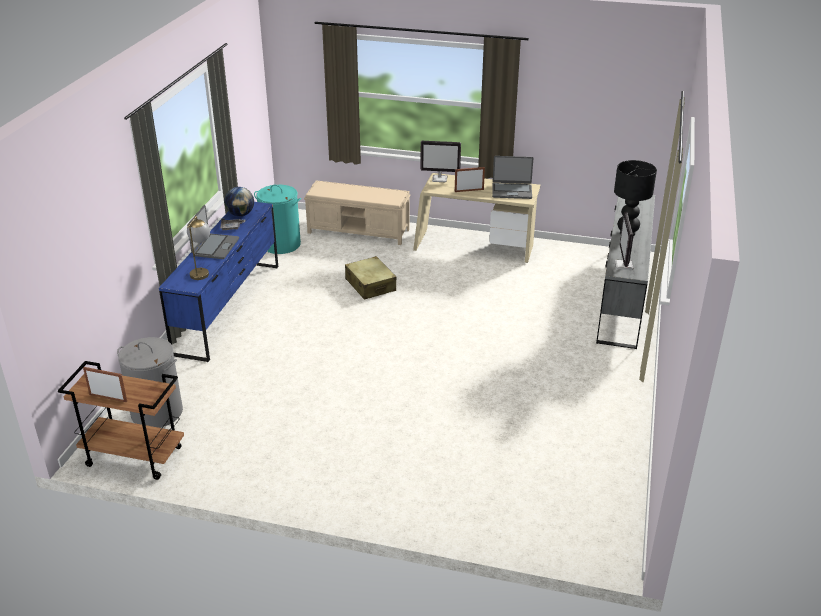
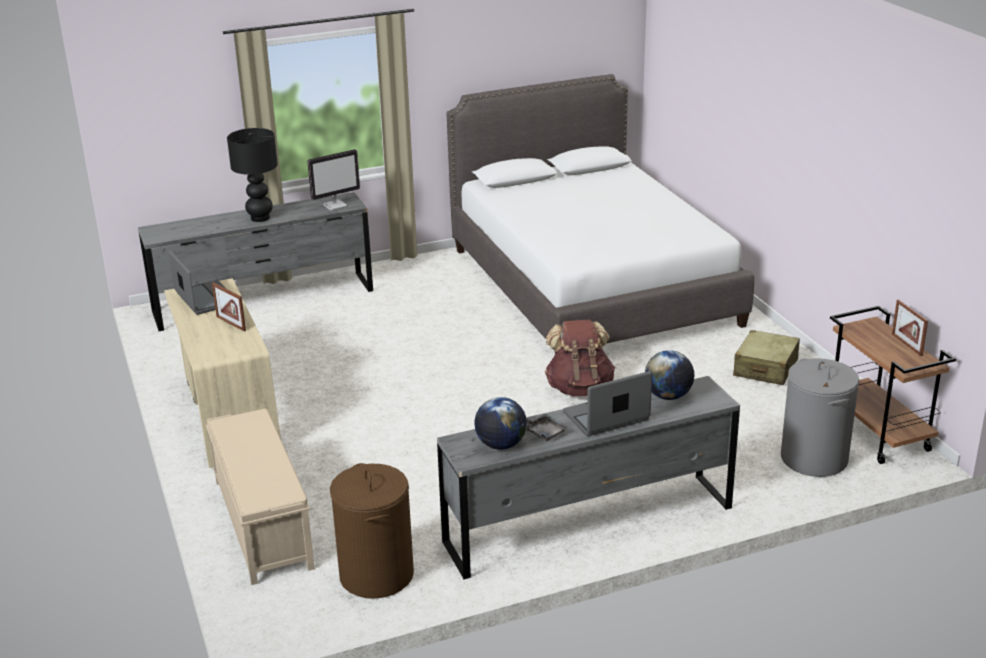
camera: 125 degrees left, 5 degrees down
(201, 271) = (668, 396): table lamp -> globe
(228, 308) = (588, 524): blue dresser -> grey dresser
(281, 244) = (376, 575): turquoise laundry basket -> brown laundry basket
(353, 367) = (579, 388): none -> brown backpack
(370, 285) = (406, 447): beige suitcase -> beige suitcase (765, 368)
(440, 179) = (211, 353): monitor -> none
(496, 450) = (592, 286): none -> white bed

